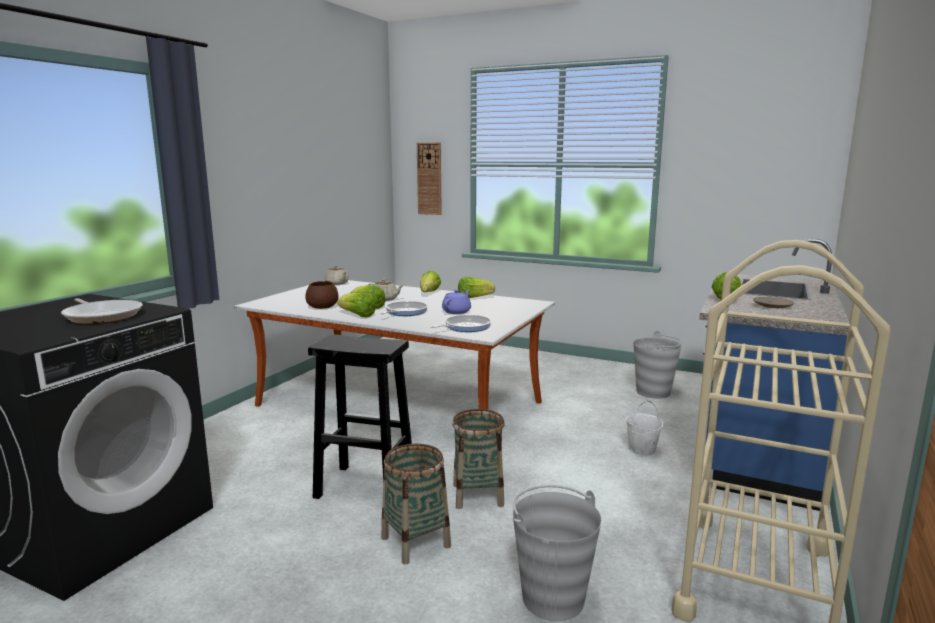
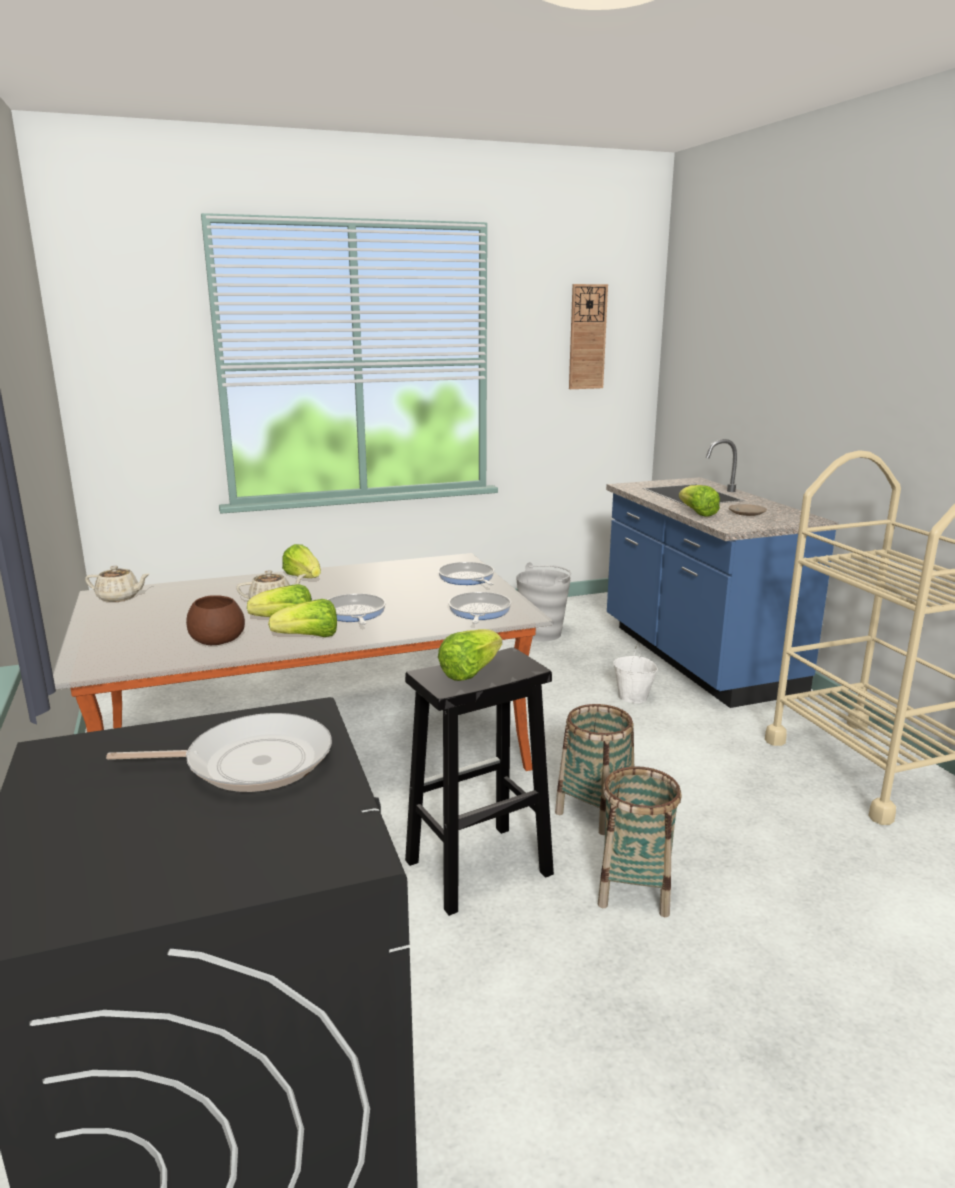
camera: 45 degrees left, 5 degrees up
(429, 179) = (139, 394): wall clock -> wall clock (587, 337)
(457, 312) = (413, 594): purple teapot -> none
(473, 298) = (378, 571): lettuce -> lettuce (470, 672)
(509, 312) = (467, 578): none -> frying pan
(553, 598) = (806, 864): grey bucket -> none

